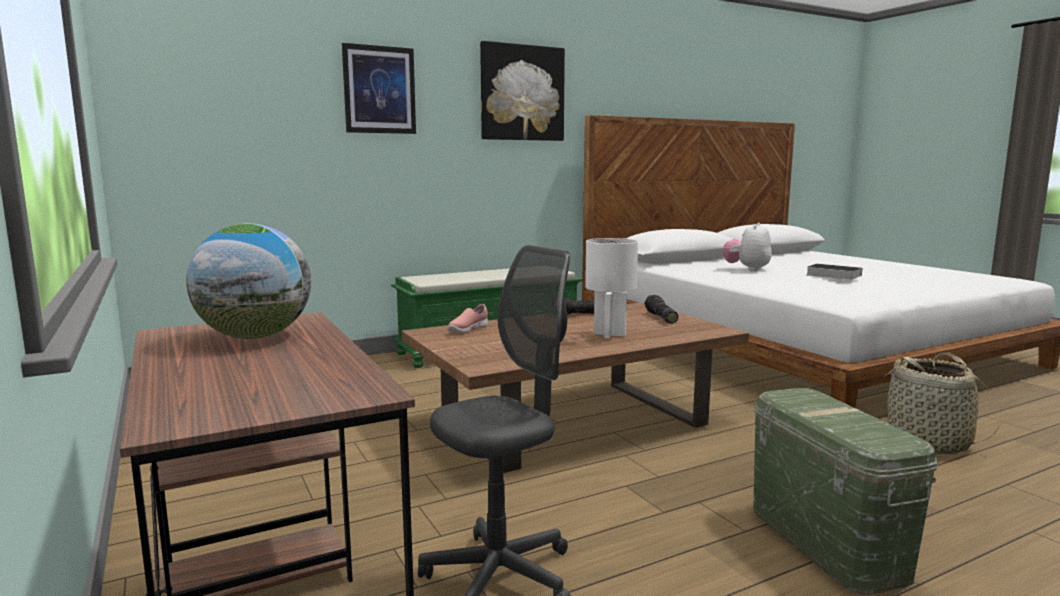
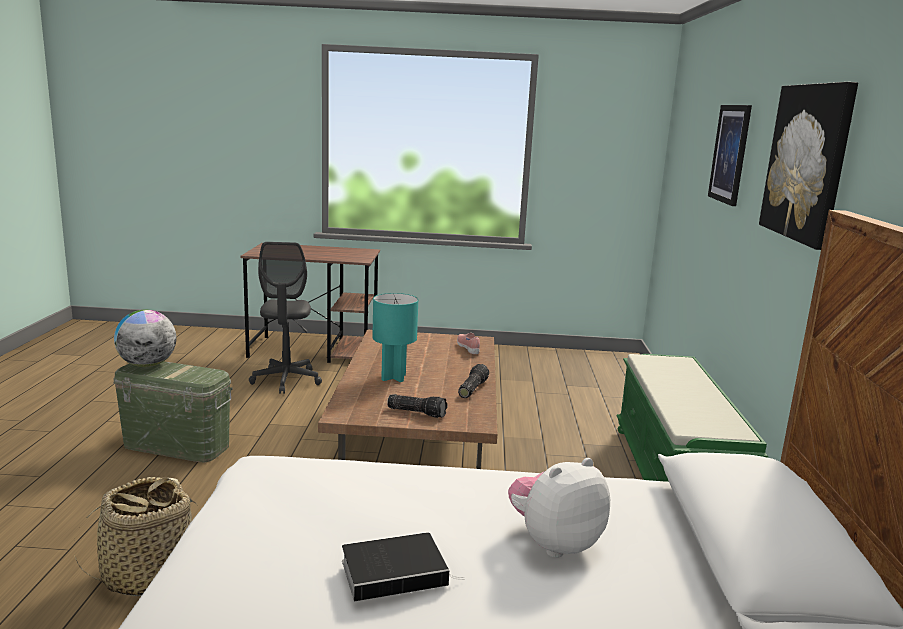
camera: 120 degrees right, 5 degrees up
(255, 337) = (340, 254): globe -> globe (147, 365)
(609, 334) = (394, 377): white table lamp -> turquoise table lamp
(747, 269) = (554, 543): plush toy -> plush toy turned 90 degrees counterclockwise

